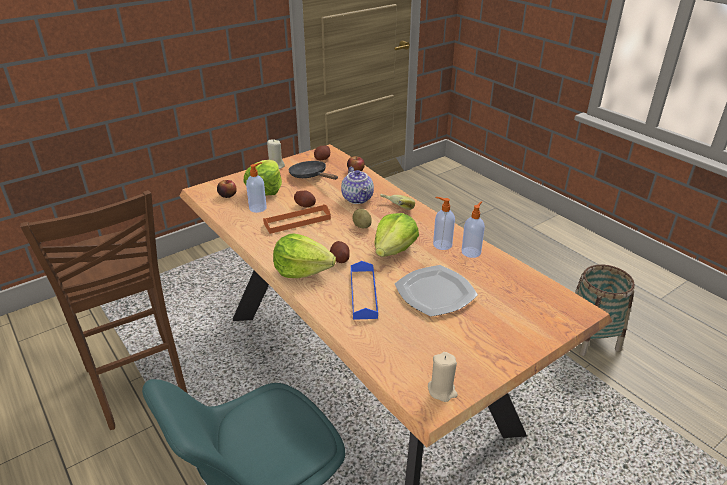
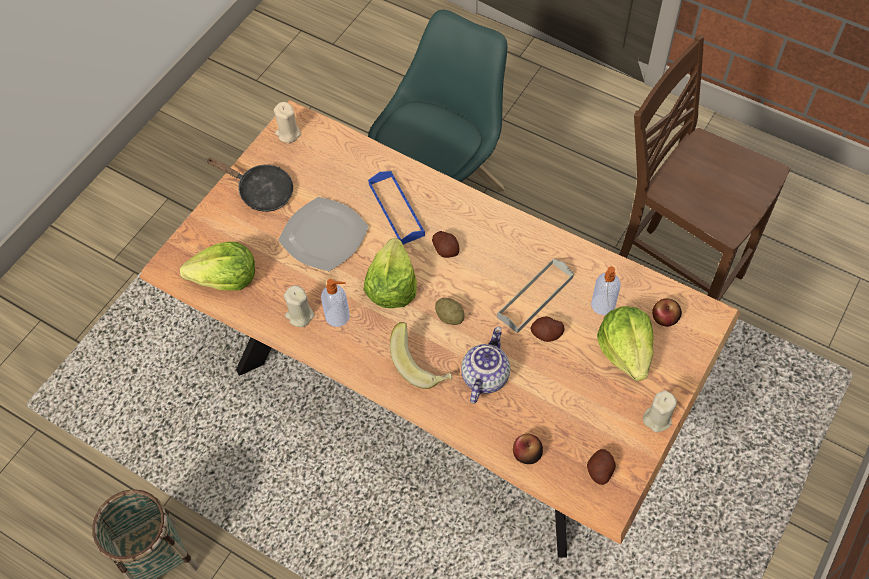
camera: 160 degrees right, 25 degrees up
(297, 221) = (535, 297): orange tray -> grey tray
(302, 270) = (476, 219): lettuce -> lettuce (226, 279)
(310, 176) = (585, 410): black frying pan -> black frying pan (261, 191)
(358, 199) = (484, 376): teapot -> teapot turned 60 degrees clockwise
(471, 252) = (300, 315): soap dispenser -> beige candle

